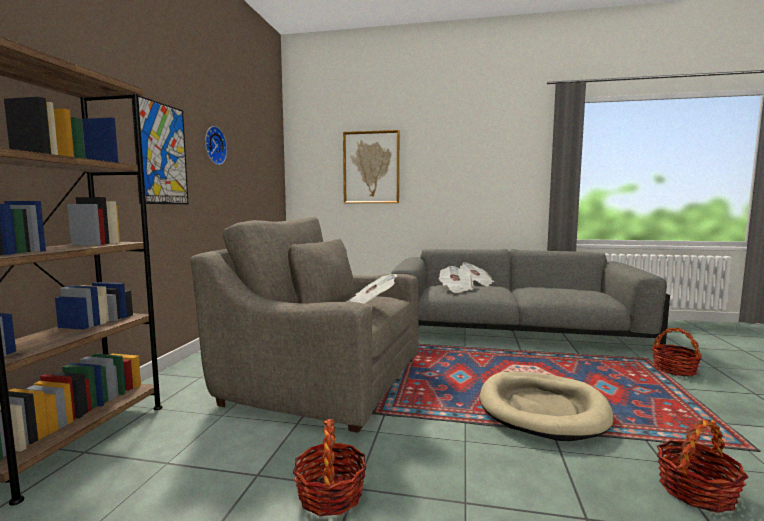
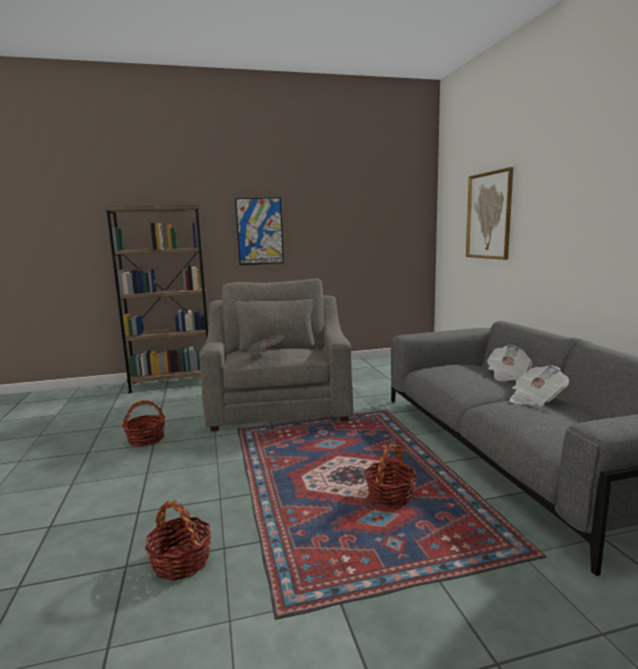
camera: 65 degrees right, 5 degrees up
(213, 145) = (316, 216): wall clock -> none
(455, 289) = (453, 372): newspaper -> newspaper (535, 399)
(542, 409) = (291, 486): beige dog bed -> none
(674, 370) = (520, 581): basket -> basket (390, 495)

